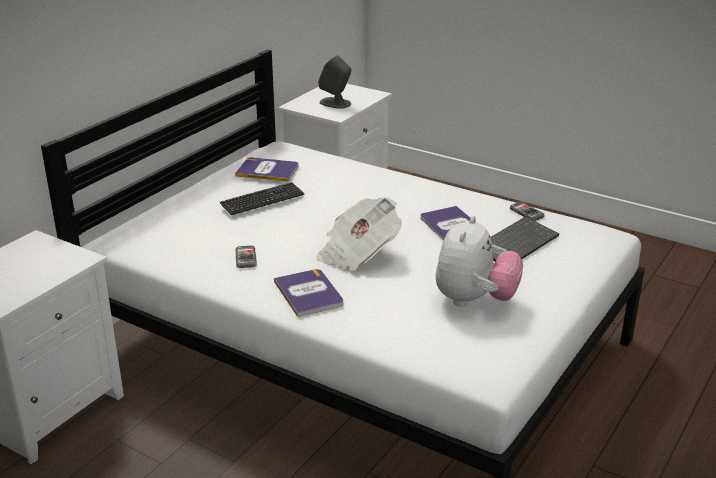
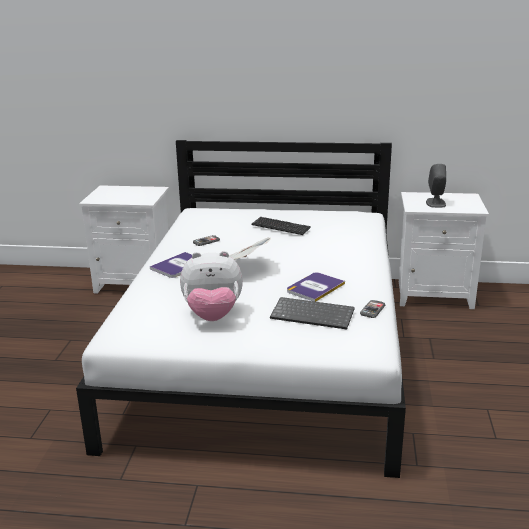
camera: 65 degrees right, 5 degrees down
(268, 170) = (324, 219): book -> none

